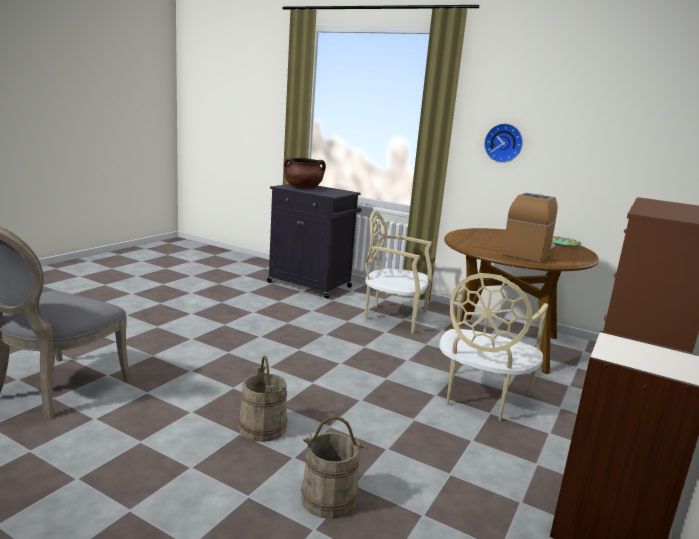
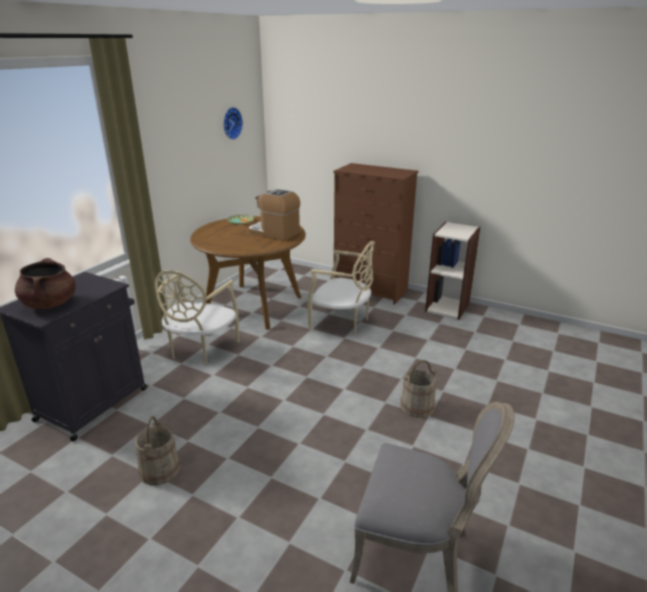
camera: 90 degrees left, 10 degrees up
(329, 498) = (471, 376): beige bucket -> beige bucket (159, 470)
(504, 143) = (169, 162): wall clock -> wall clock (231, 123)

